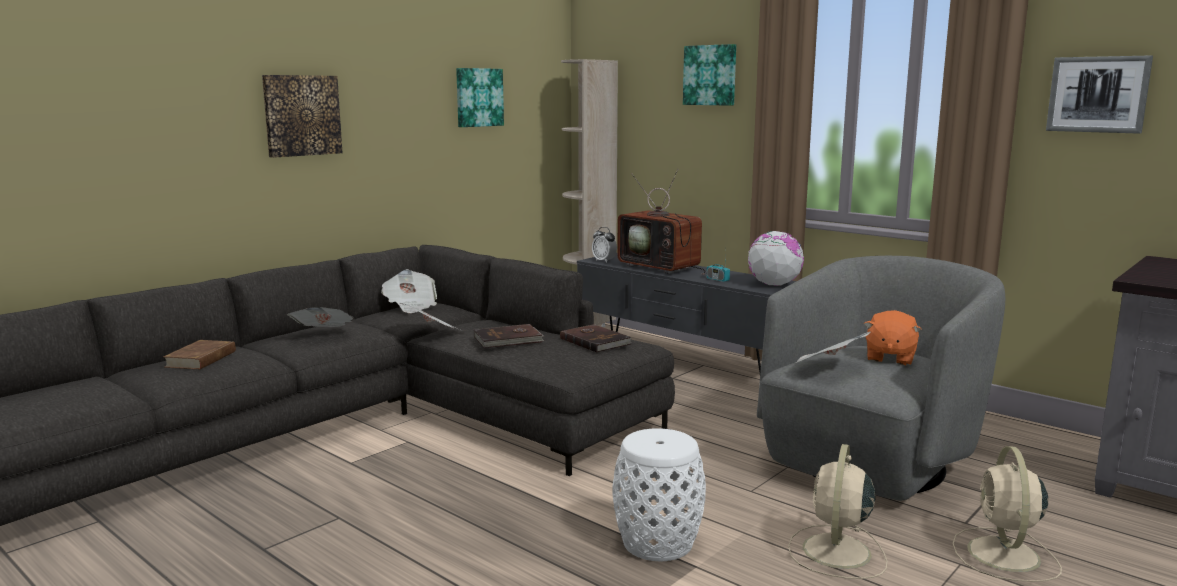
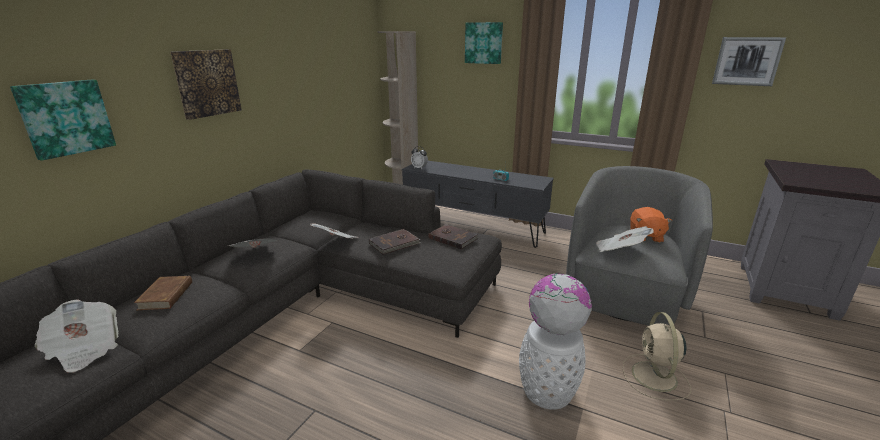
camera: 15 degrees left, 10 degrees up
(410, 306) = (306, 217): newspaper -> newspaper (84, 349)
(478, 97) = (327, 60): picture -> picture (65, 118)
(662, 268) = (459, 171): television -> none
(774, 284) = (536, 181): globe -> globe (556, 328)
(1004, 556) = (742, 361): beige fan -> none

